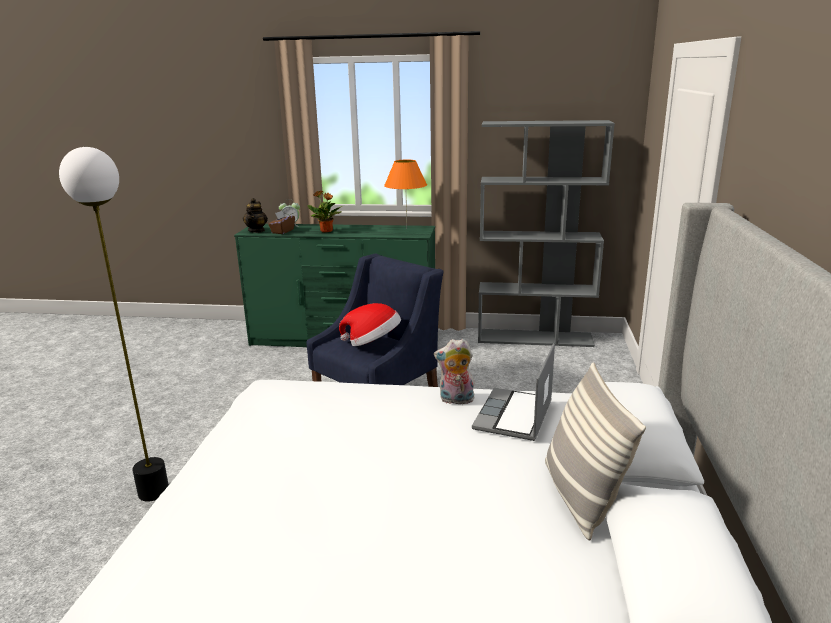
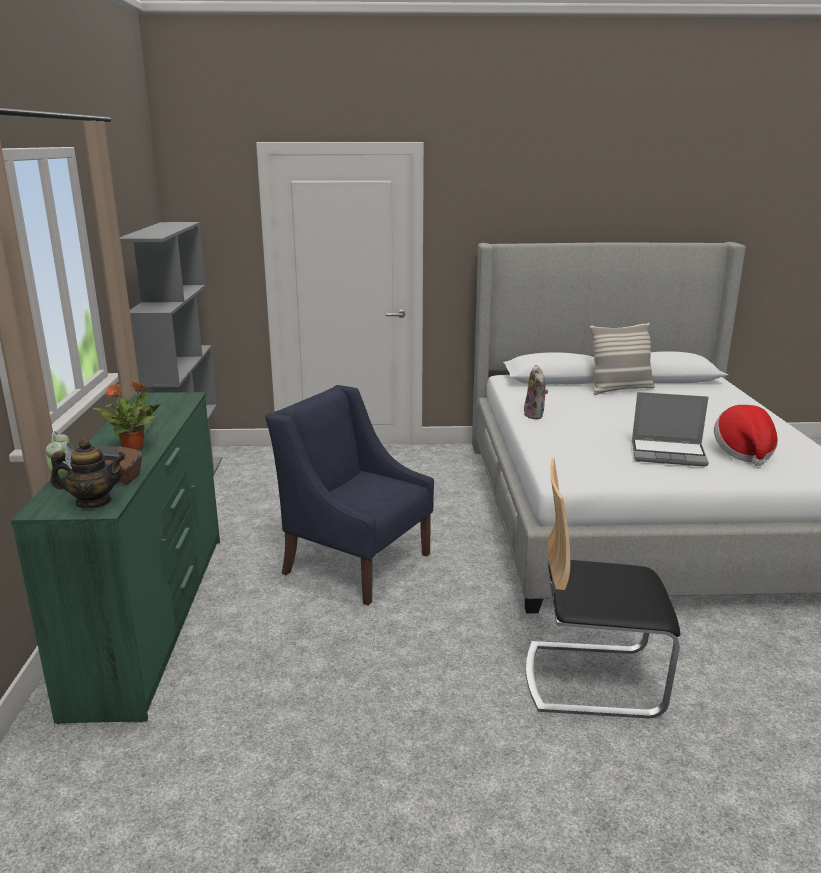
camera: 100 degrees left, 0 degrees up
(154, 492) = (592, 678): floor lamp -> chair
(373, 343) = (377, 481): hat -> hat (743, 452)
(407, 229) = (150, 404): orange table lamp -> none
(514, 416) = (547, 400): laptop -> laptop (669, 454)

